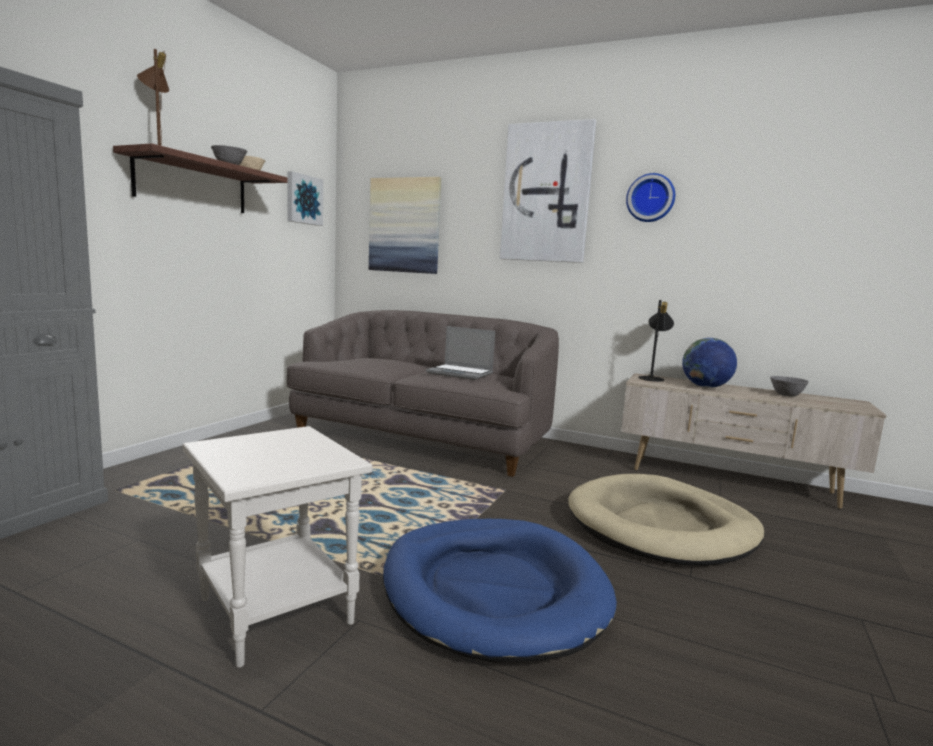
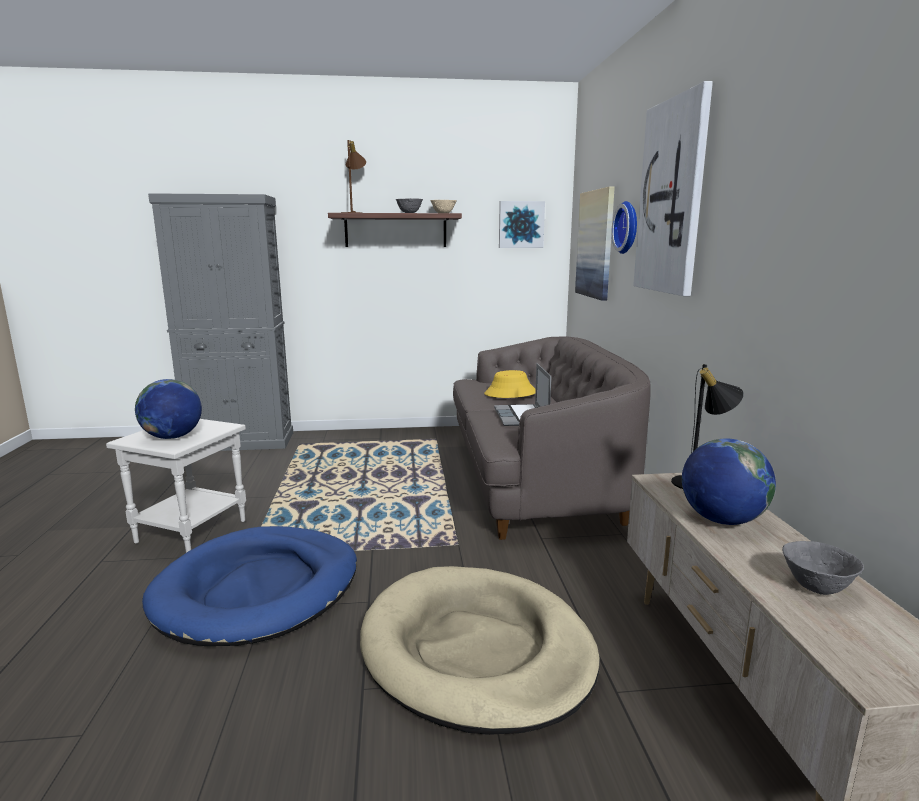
camera: 60 degrees right, 5 degrees up
(291, 457) = (172, 437): none -> globe
(388, 363) = (510, 393): none -> yellow hat
(650, 198) = (752, 195): wall clock -> wall clock (628, 227)

